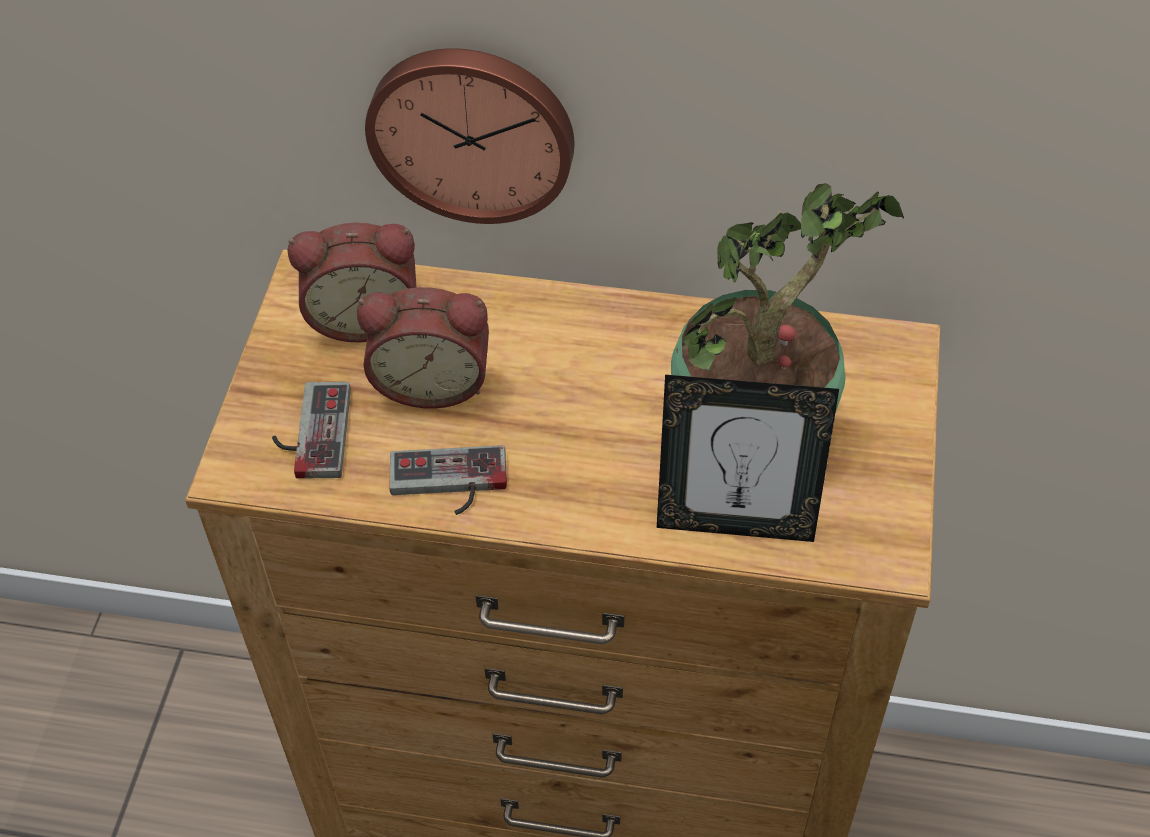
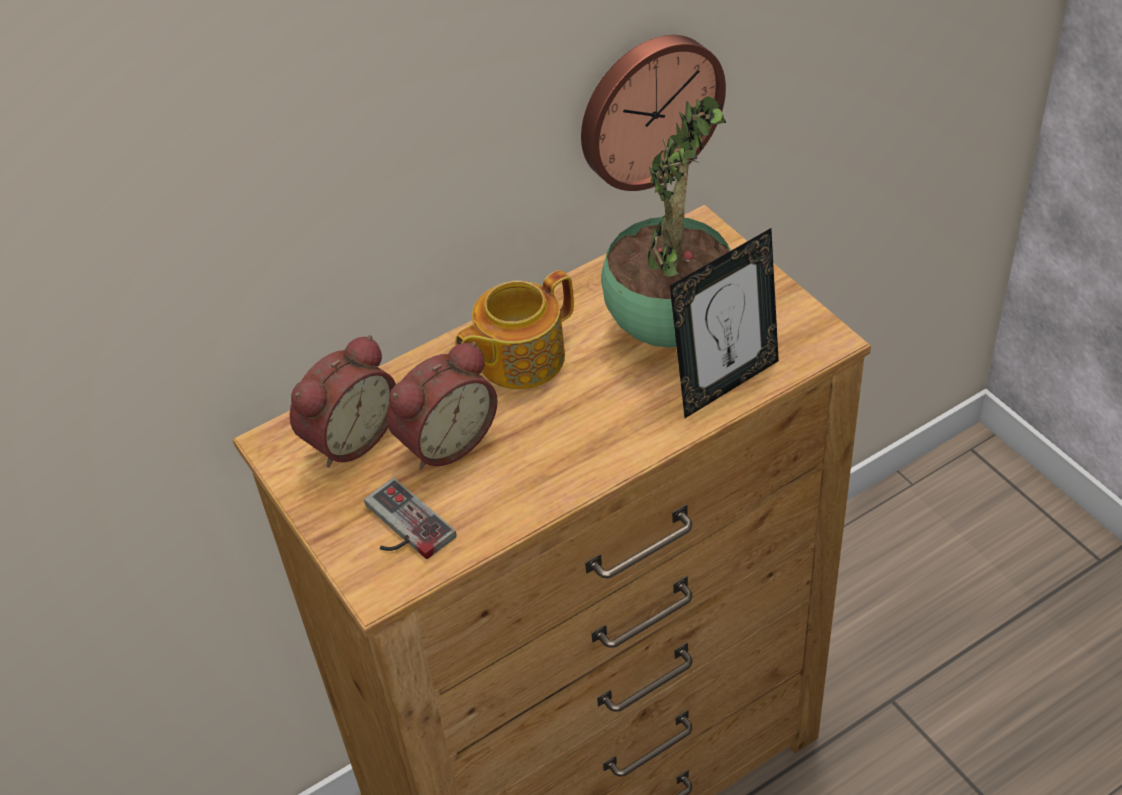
camera: 40 degrees left, 5 degrees down
(448, 485) = (531, 489): game controller -> none
(472, 131) = (359, 242): wall clock -> wall clock (648, 109)
(581, 352) = (519, 358): none -> teapot

